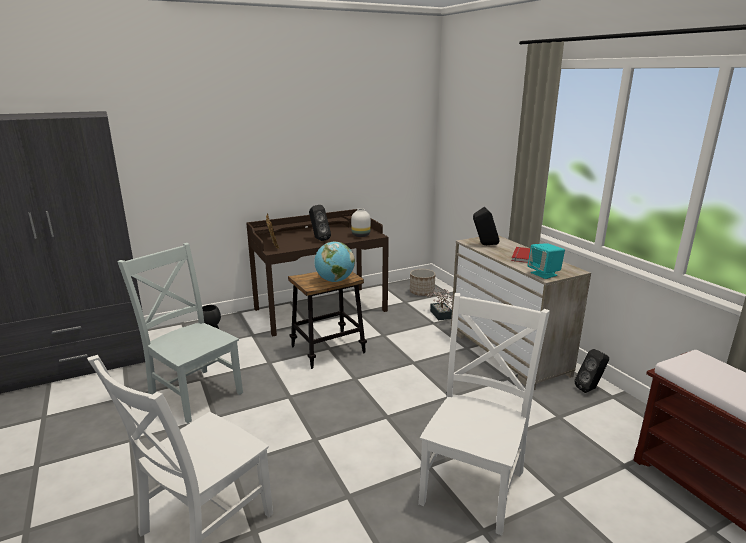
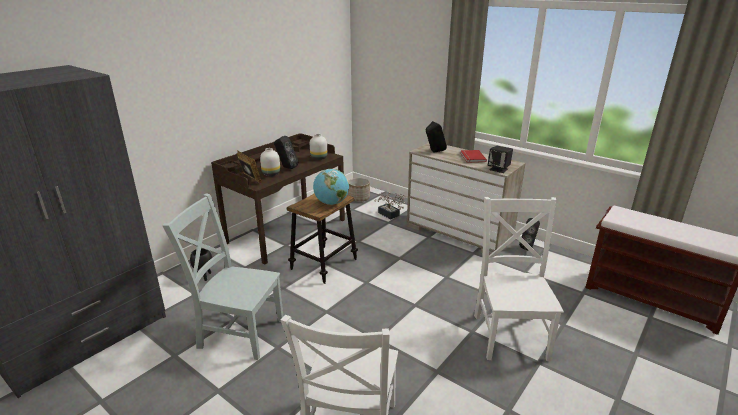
camera: 25 degrees left, 5 degrees up
(297, 243) = (270, 174): none -> white vase
(544, 274) = (499, 169): turquoise speaker -> black speaker

